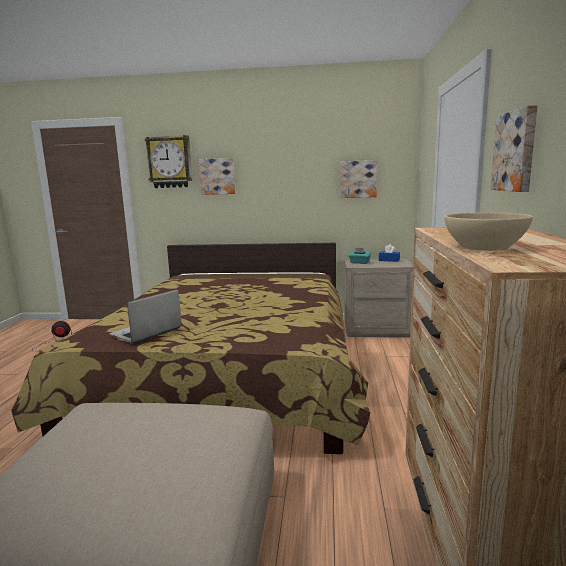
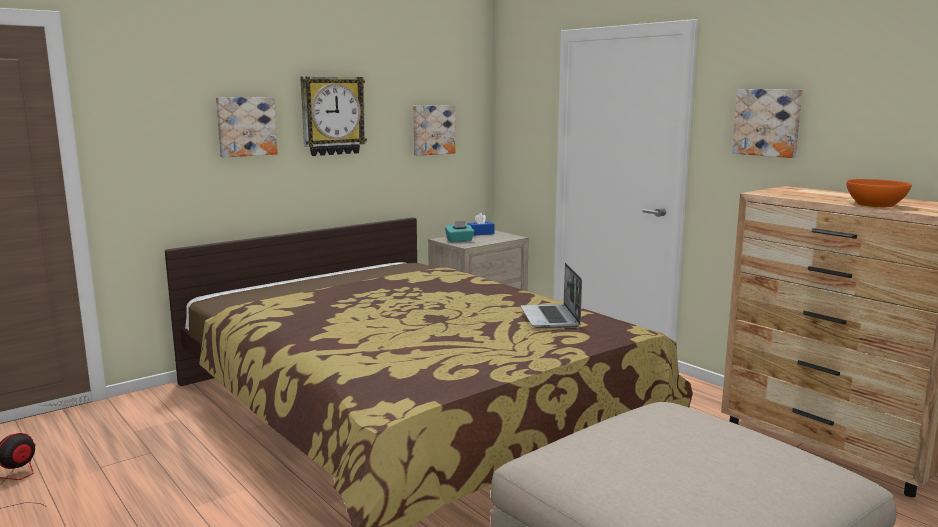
camera: 45 degrees left, 0 degrees up
(146, 332) = (456, 364): laptop -> laptop (550, 318)
(170, 162) = (161, 101): wall clock -> wall clock (332, 116)
(484, 247) = (875, 205): beige bowl -> orange bowl

